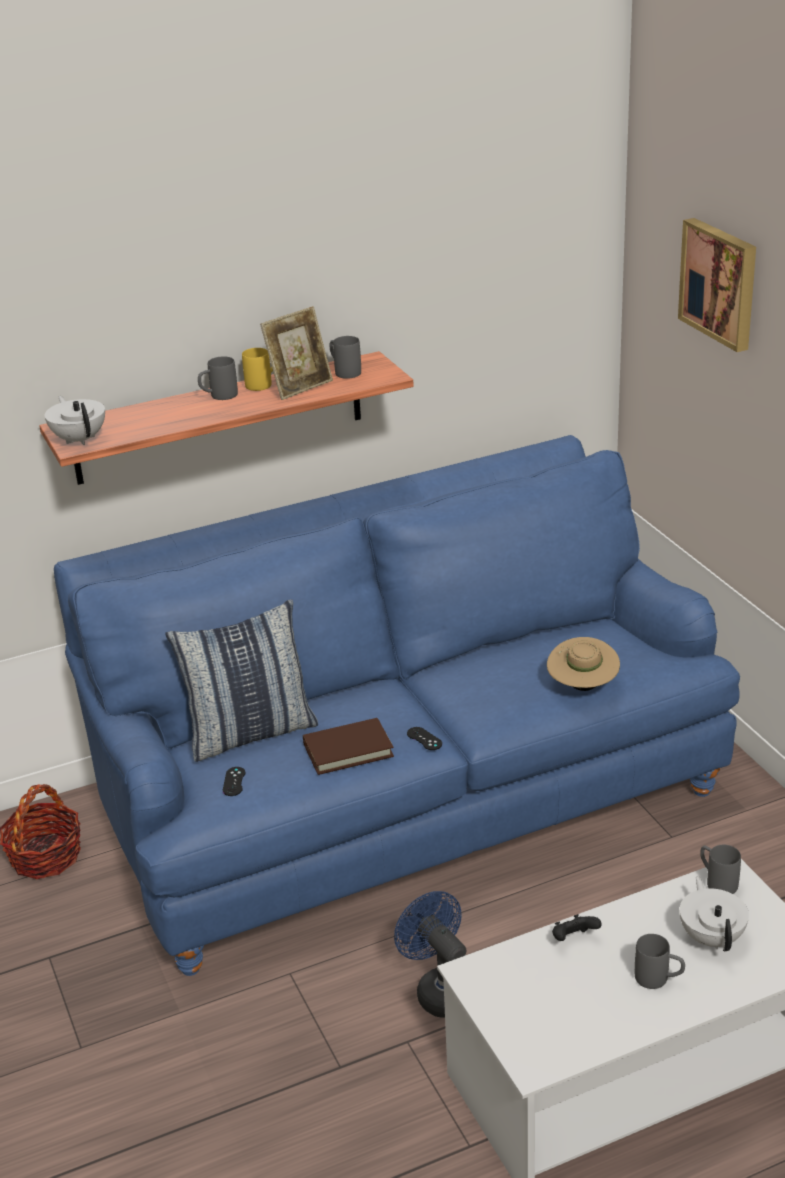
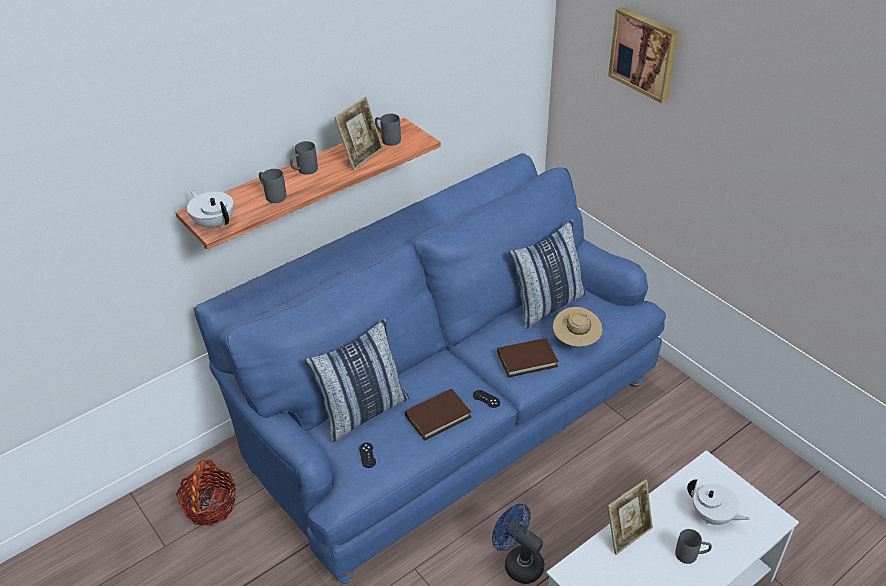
camera: 15 degrees left, 10 degrees up
(263, 383) = (332, 155): yellow mug -> none
(502, 700) = (527, 359): none -> brown book
(561, 640) = (547, 305): none -> pillow
(573, 939) = (627, 534): black game controller -> picture frame
(712, 937) = (712, 516): white teapot -> white teapot turned 150 degrees clockwise
(716, 881) = (700, 473): grey mug -> grey mug (272, 195)

